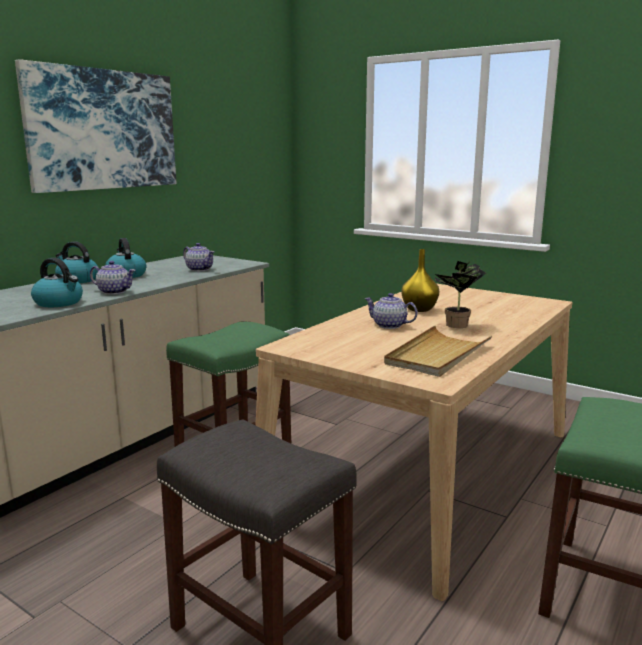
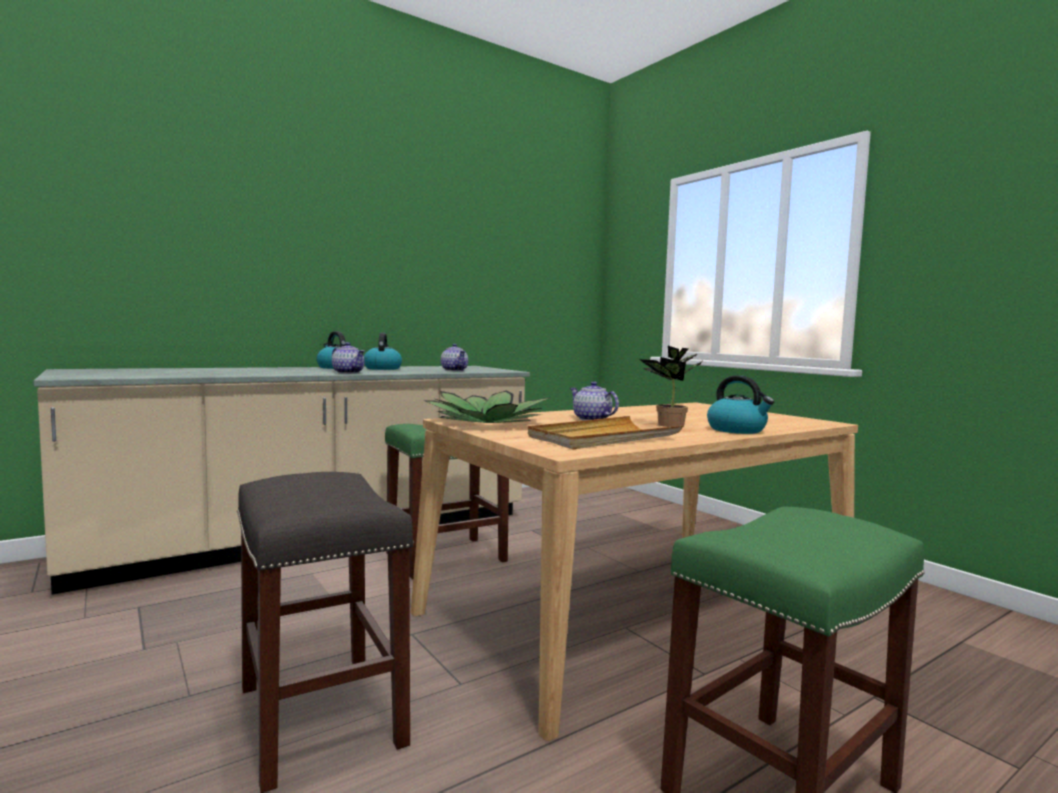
camera: 20 degrees right, 10 degrees down
(59, 303) = (289, 373): kettle -> kettle (737, 430)
(103, 130) = (387, 238): picture -> none
(319, 346) = (488, 423): none -> potted plant
(419, 309) = (648, 414): yellow vase -> none

